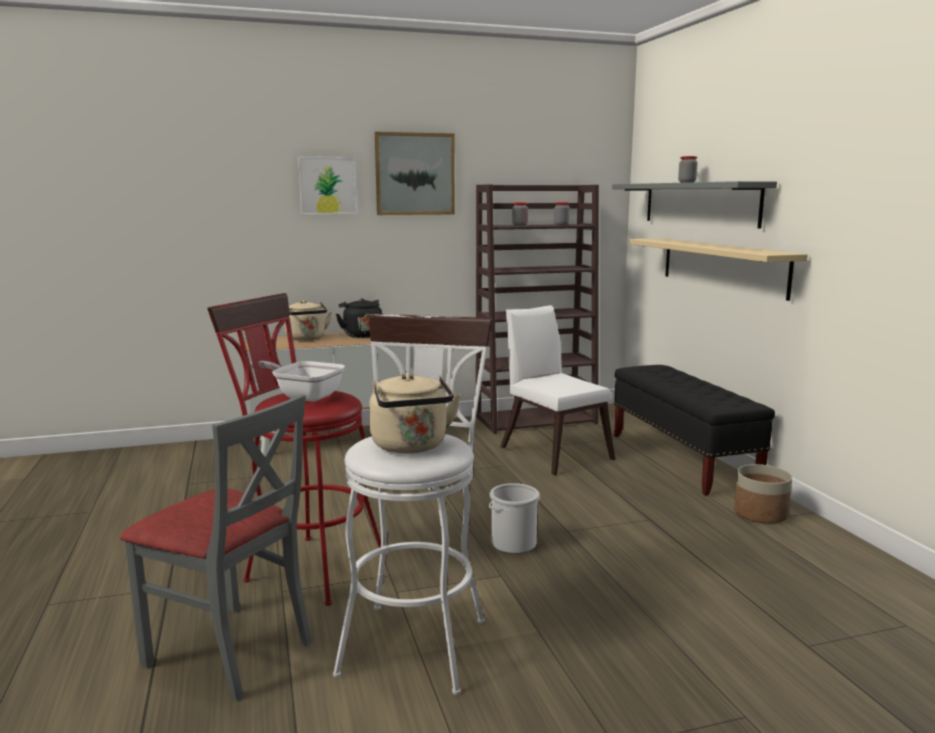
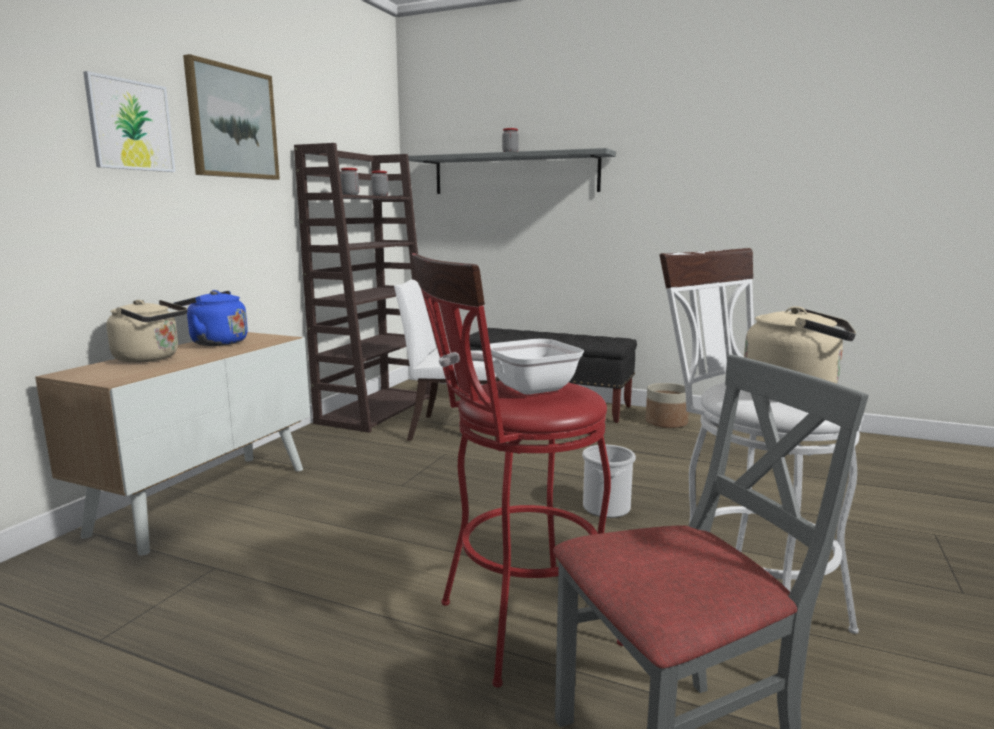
camera: 50 degrees left, 0 degrees up
(361, 335) = (215, 342): black kettle -> blue kettle
(722, 266) = (552, 228): beige shelf -> none

